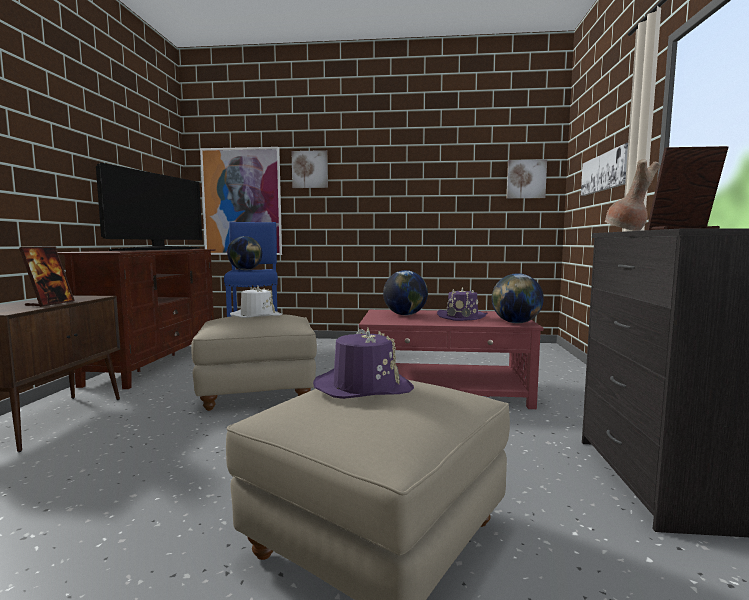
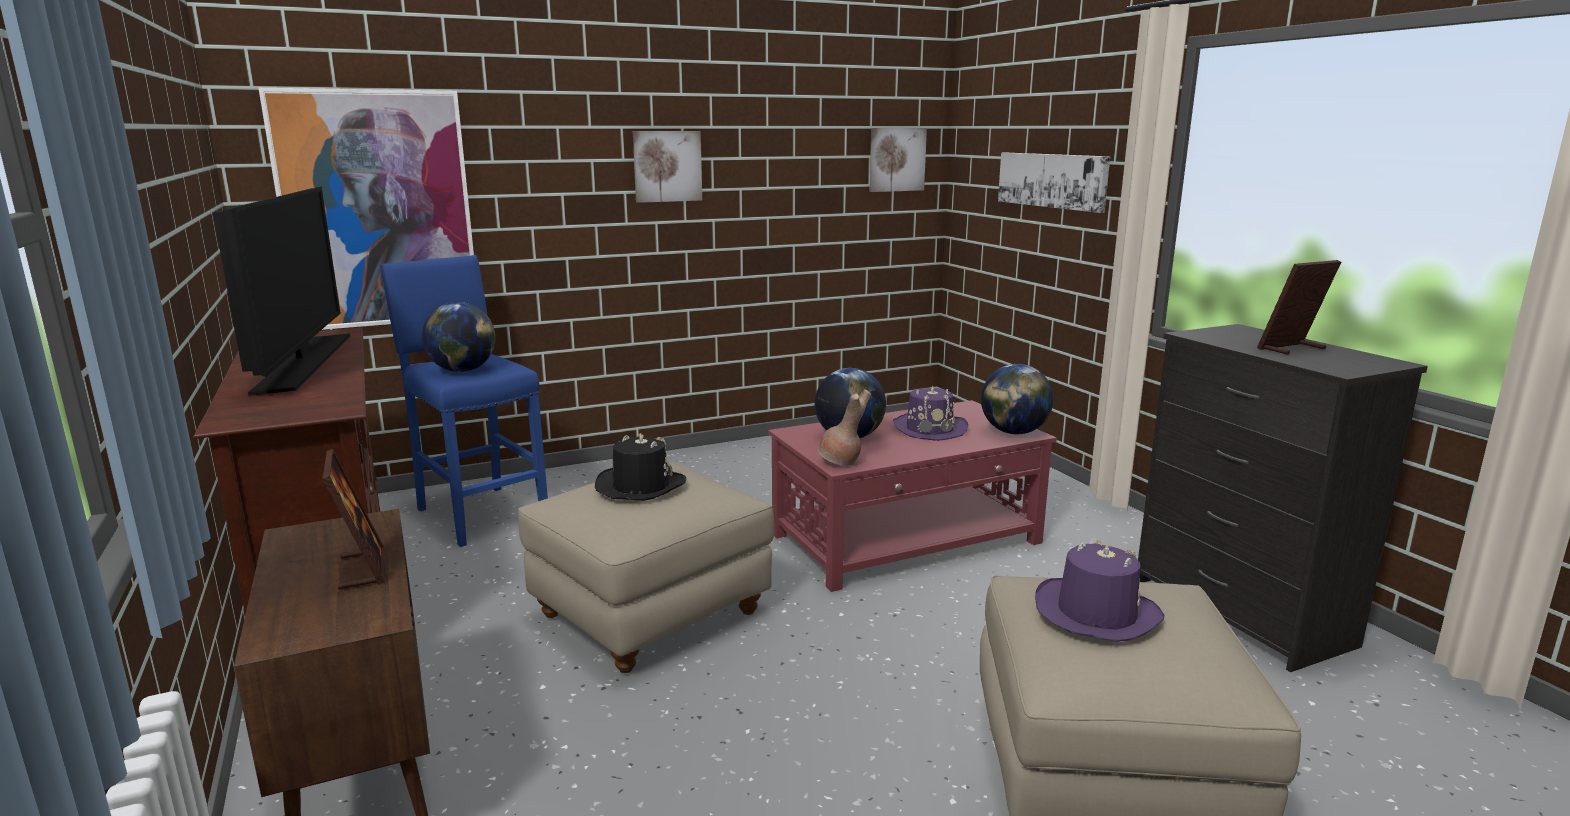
camera: 30 degrees left, 10 degrees up
(256, 315) = (640, 486): white hat -> black hat
(310, 169) = (527, 139): picture -> picture (667, 166)
(626, 232) = (1206, 334): brown vase -> brown vase (841, 463)

